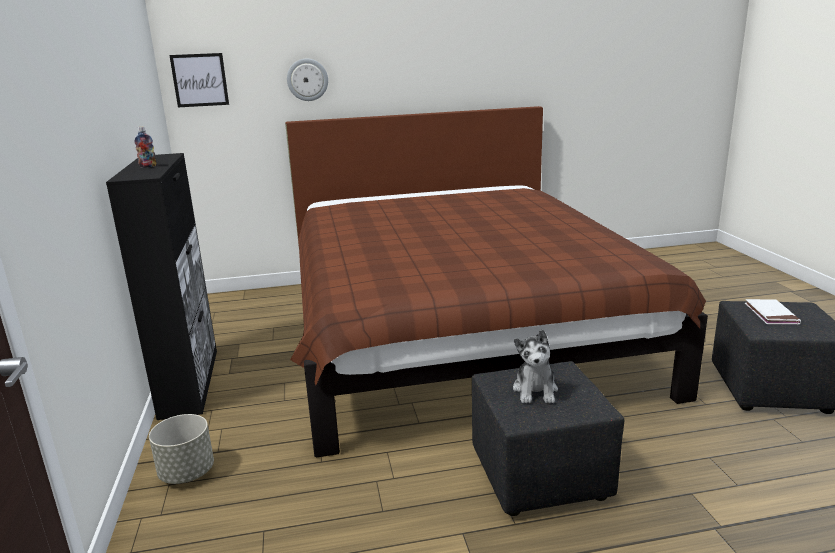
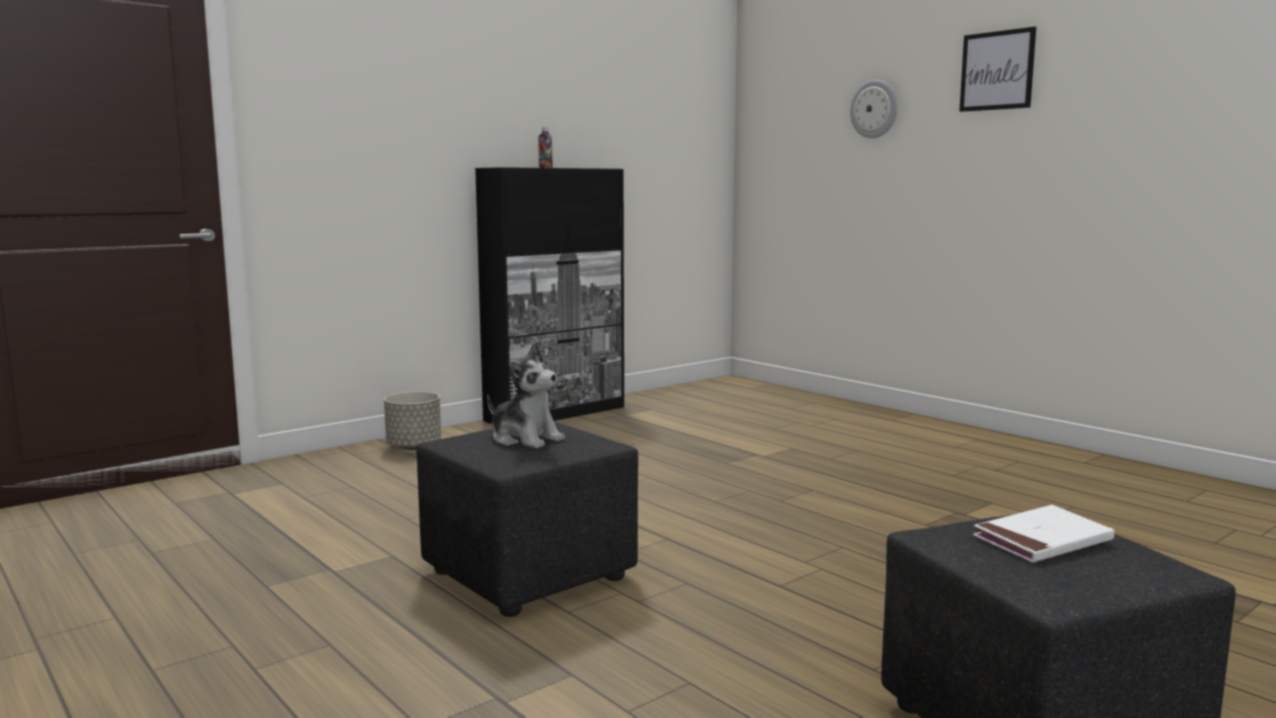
camera: 60 degrees right, 10 degrees down
(200, 80) = (767, 110): picture -> picture (997, 70)
(456, 332) = (838, 479): brown bed -> none
(535, 390) = (525, 439): plush toy -> plush toy turned 120 degrees counterclockwise

